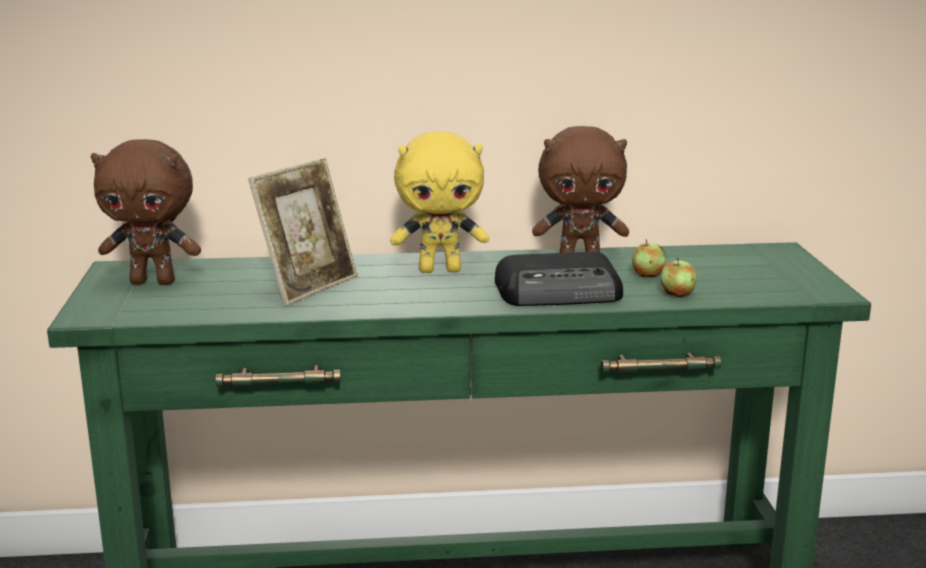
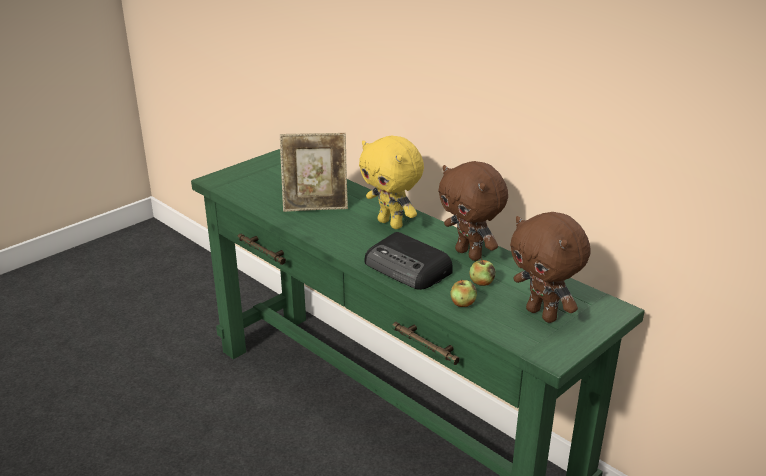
camera: 50 degrees right, 10 degrees up
(154, 282) = (271, 172): brown plush toy -> brown plush toy (543, 314)

